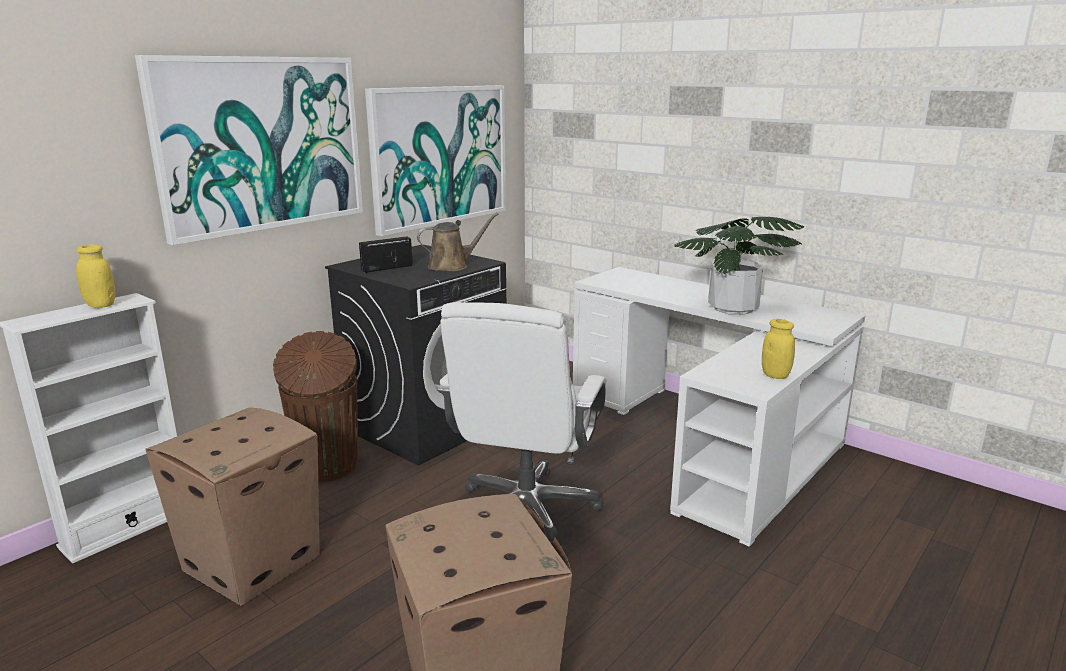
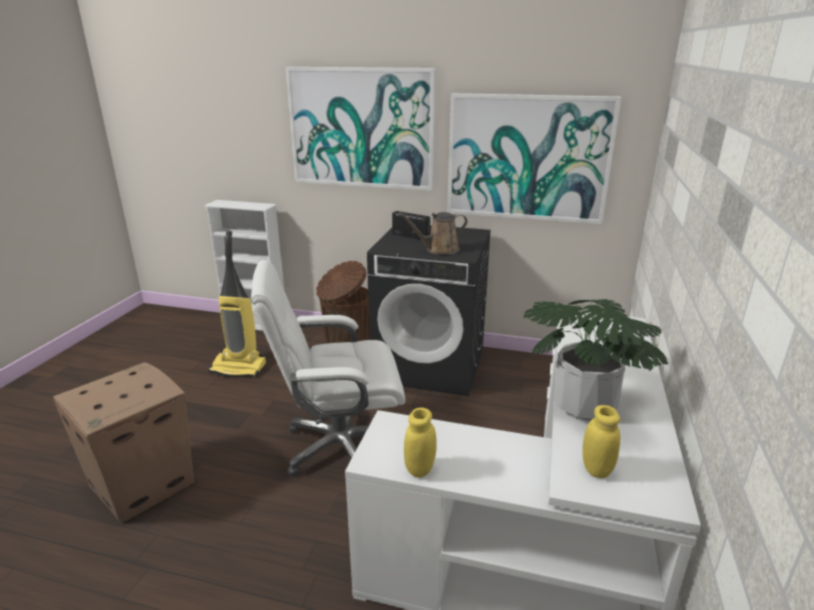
camera: 65 degrees right, 5 degrees up
(101, 305) = (249, 204): yellow jar -> yellow jar (596, 469)
(253, 562) = (240, 368): cardboard box -> vacuum cleaner
(452, 266) = (439, 250): brown watering can -> brown watering can turned 120 degrees clockwise

